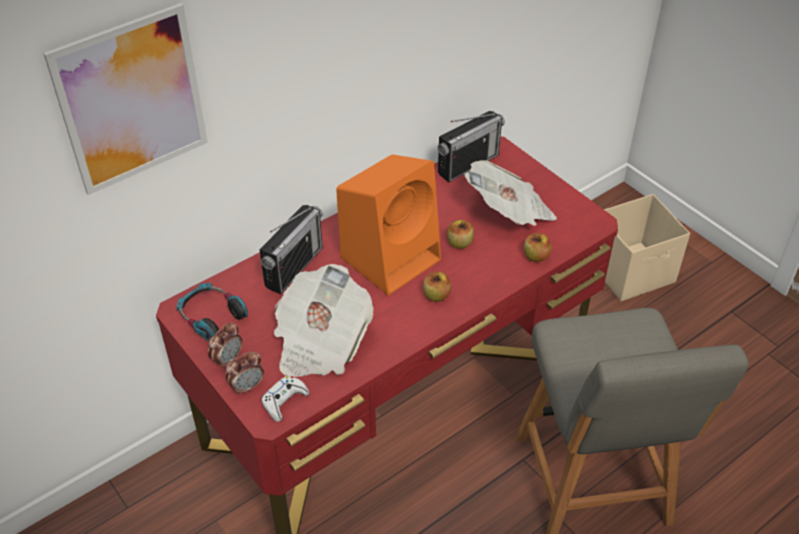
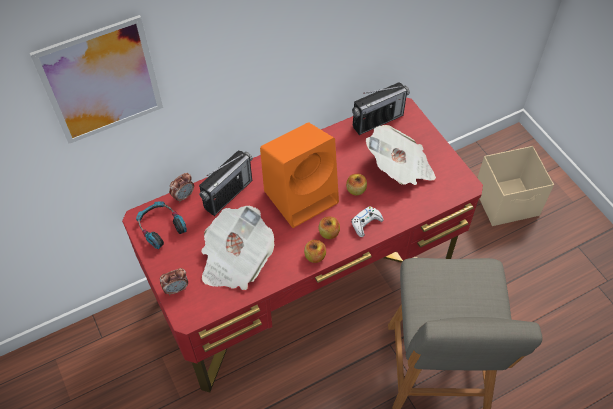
camera: 10 degrees right, 10 degrees up
(228, 359) = (166, 265): alarm clock -> alarm clock (183, 196)
(284, 401) = (200, 305): white game controller -> white game controller (366, 223)
(536, 256) = (412, 209): apple -> apple (315, 256)

